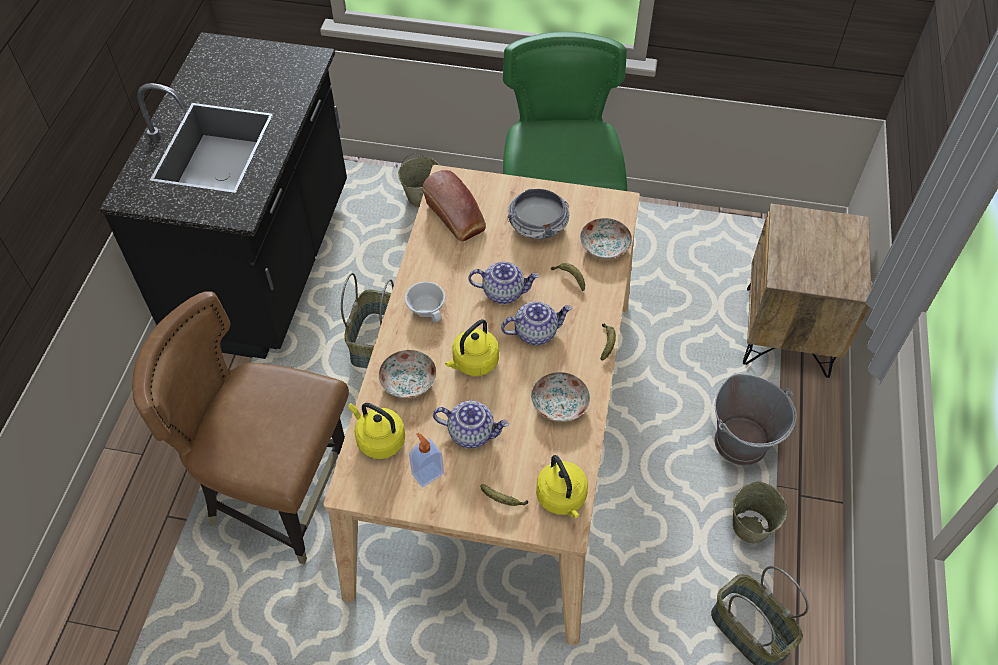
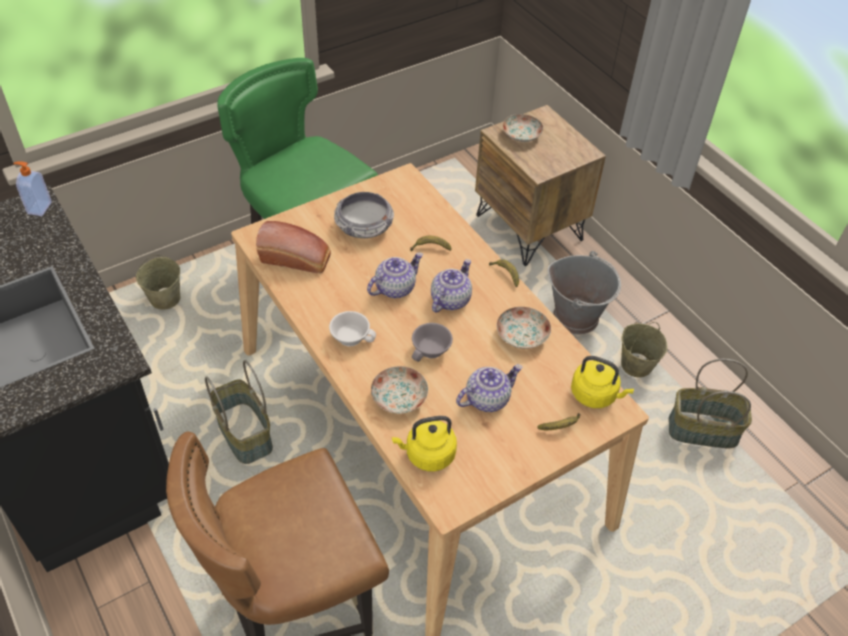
camera: 45 degrees left, 5 degrees down
(427, 473) = (490, 450): soap dispenser -> soap dispenser (38, 208)
(473, 363) = (431, 351): yellow kettle -> grey cup
(605, 246) = (429, 212): plate -> plate (522, 135)

